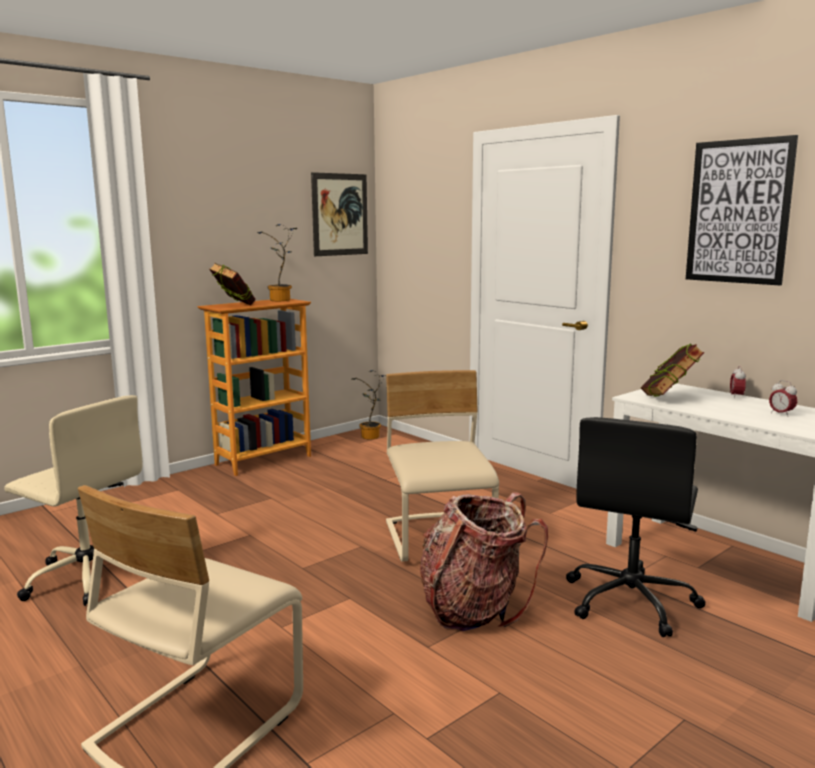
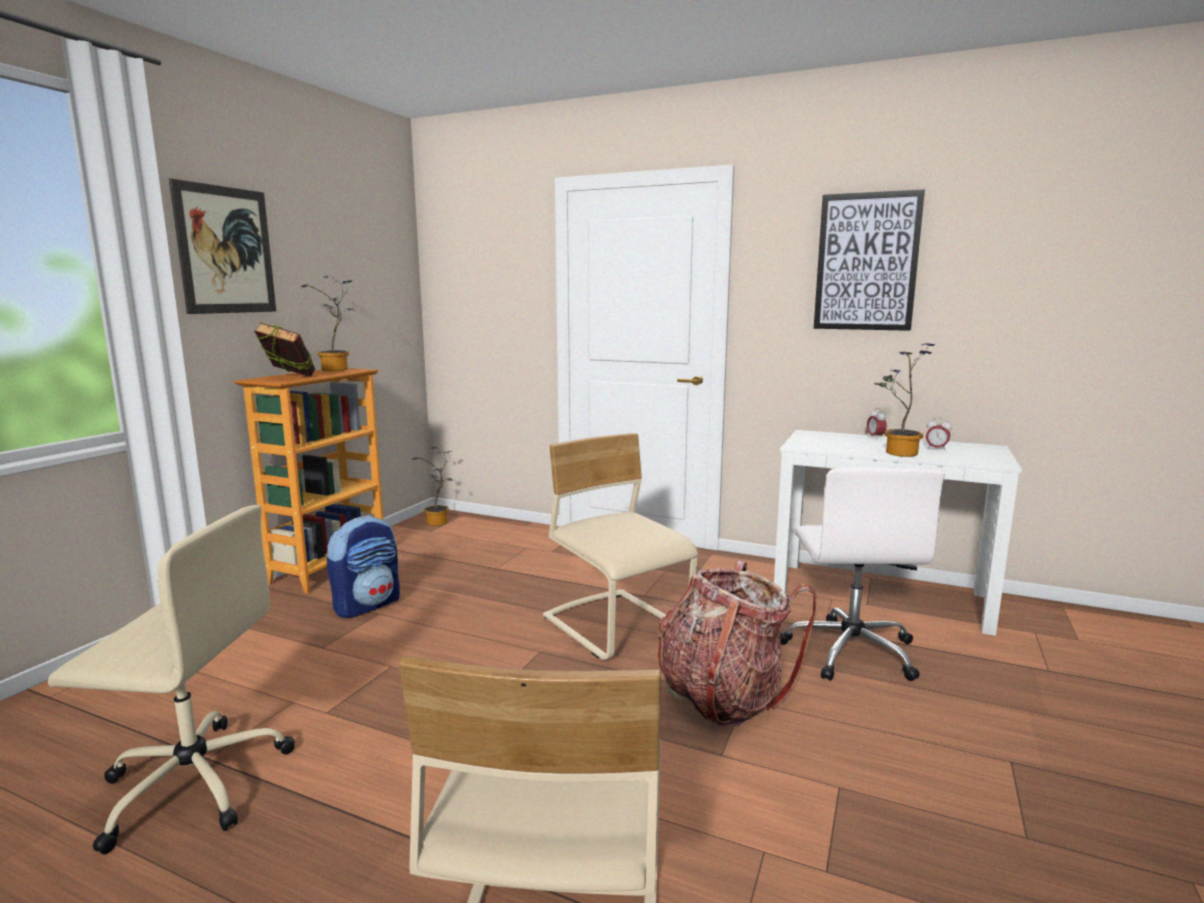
camera: 25 degrees left, 0 degrees up
(268, 490) = (368, 605): none -> backpack
(340, 214) = (386, 268): picture -> picture (226, 250)
(631, 601) = (850, 651): black office chair -> white office chair
(669, 399) = (829, 445): book -> none
(725, 414) = (897, 453): none -> potted plant

